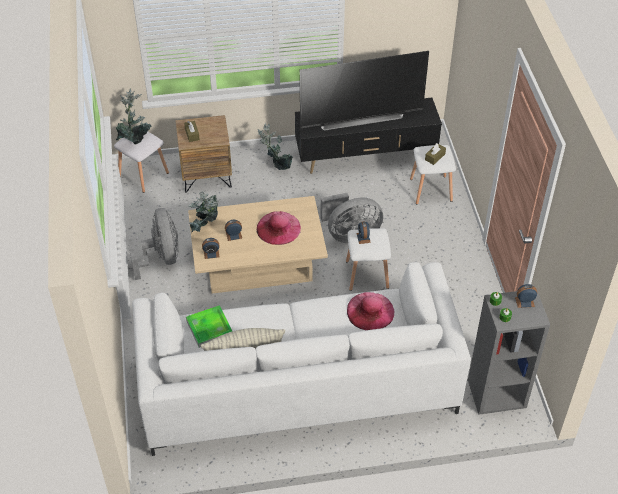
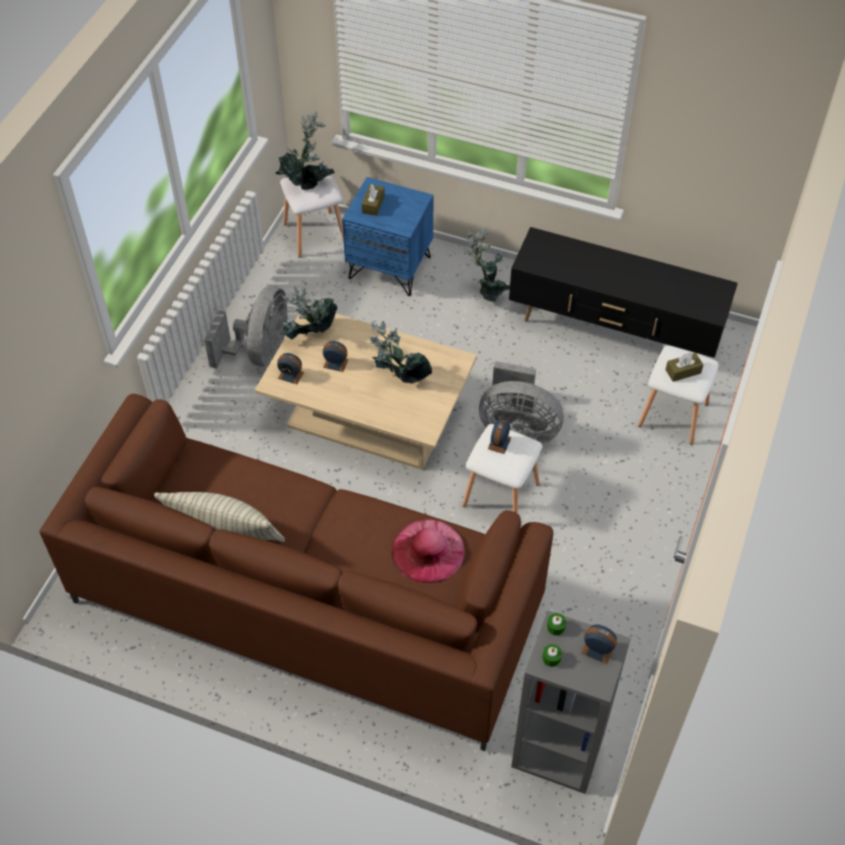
camera: 30 degrees right, 5 degrees up
(206, 175) = (390, 267): brown nightstand -> blue nightstand
(209, 328) = (211, 474): tray -> none
(278, 228) = (398, 379): pink hat -> potted plant
(298, 384) = (307, 601): white sofa -> brown sofa
(360, 117) = (614, 270): television -> none

